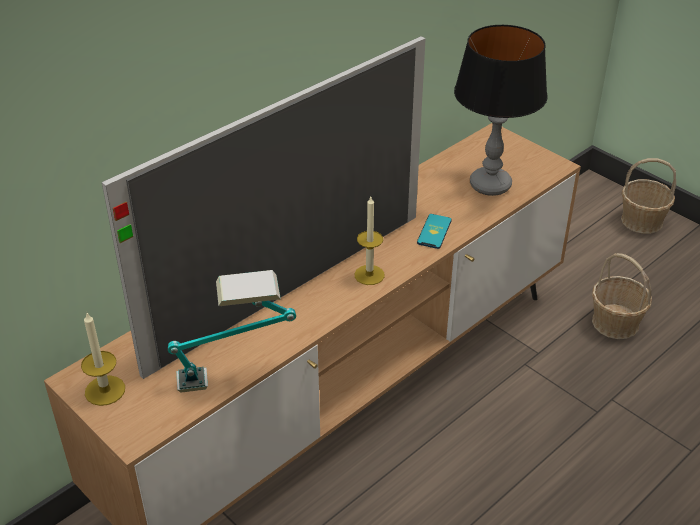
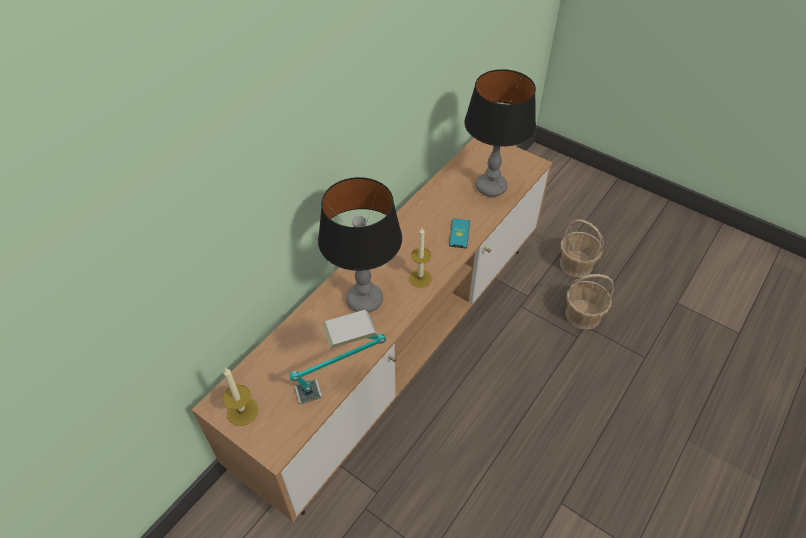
camera: 10 degrees left, 10 degrees up
(291, 290) = (364, 300): television -> table lamp
(642, 221) = (579, 180): basket -> basket (583, 315)

